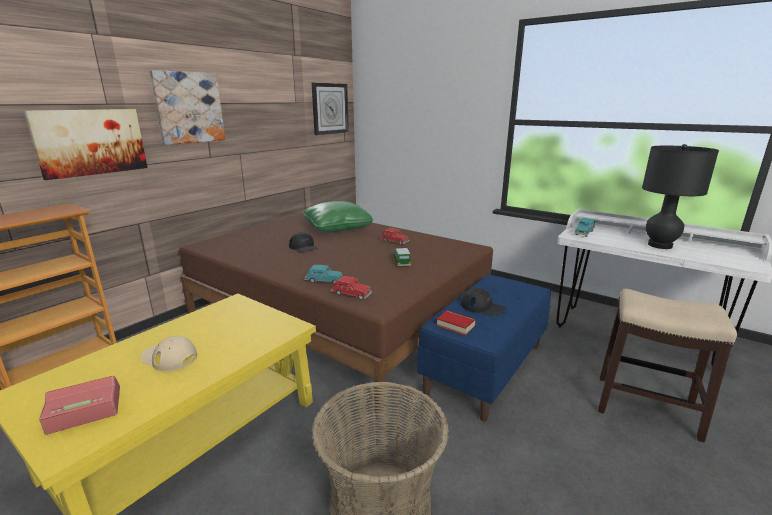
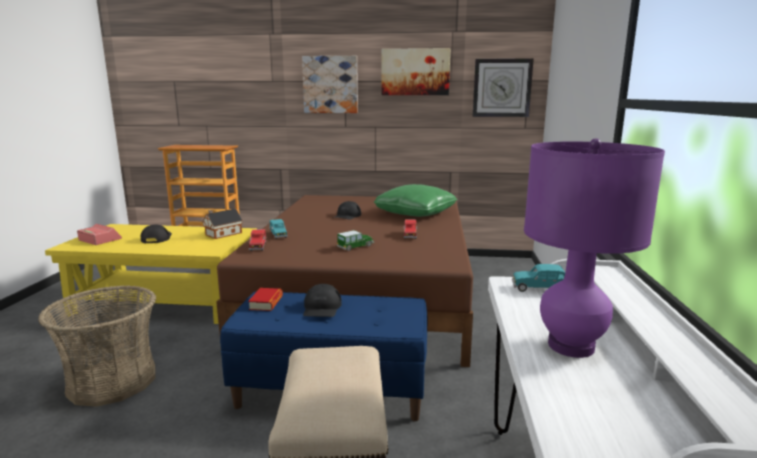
camera: 60 degrees right, 5 degrees down
(91, 142) = (257, 106): picture -> picture (415, 72)
(169, 357) = (157, 238): beige cap -> black cap
(229, 313) = (222, 234): none -> toy house
(660, 245) = (570, 346): black table lamp -> purple table lamp

